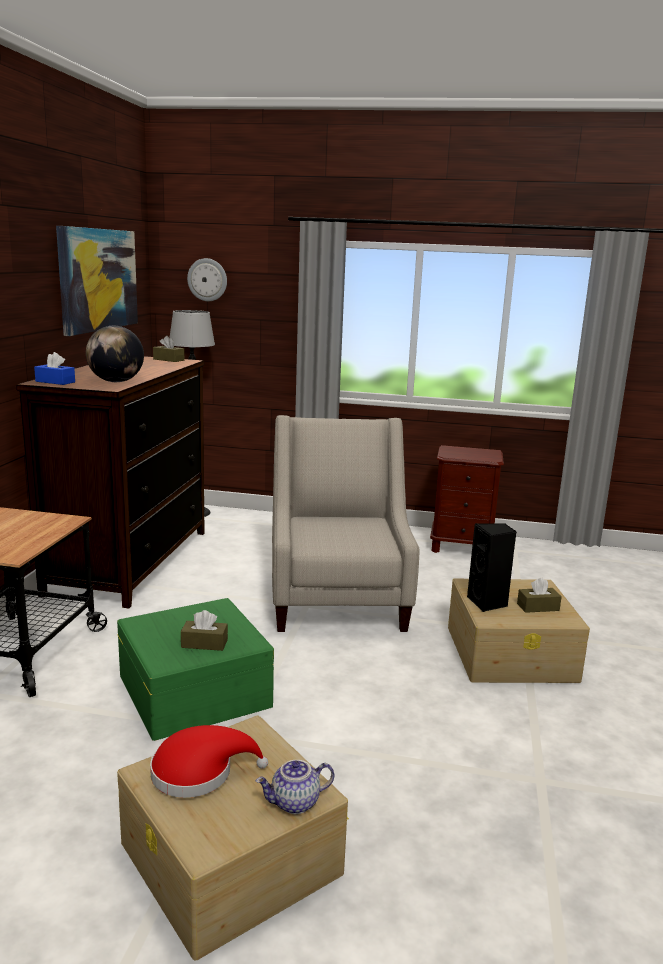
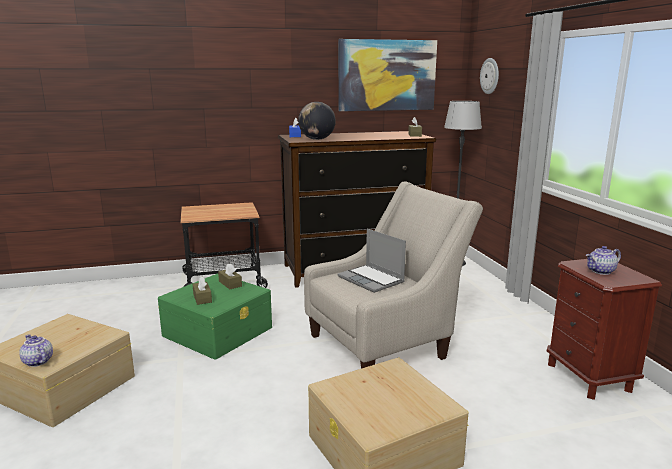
camera: 65 degrees right, 0 degrees up
(199, 772) = (65, 330): red hat -> none
(337, 530) = (372, 280): none -> laptop
(470, 454) = (601, 271): none -> teapot
(488, 603) = (360, 381): black speaker -> none
(538, 607) = (381, 410): brown tissue box -> brown tissue box (230, 284)

